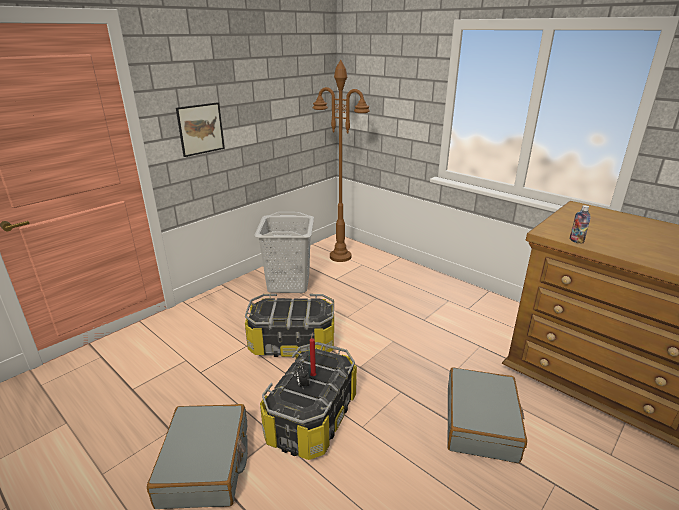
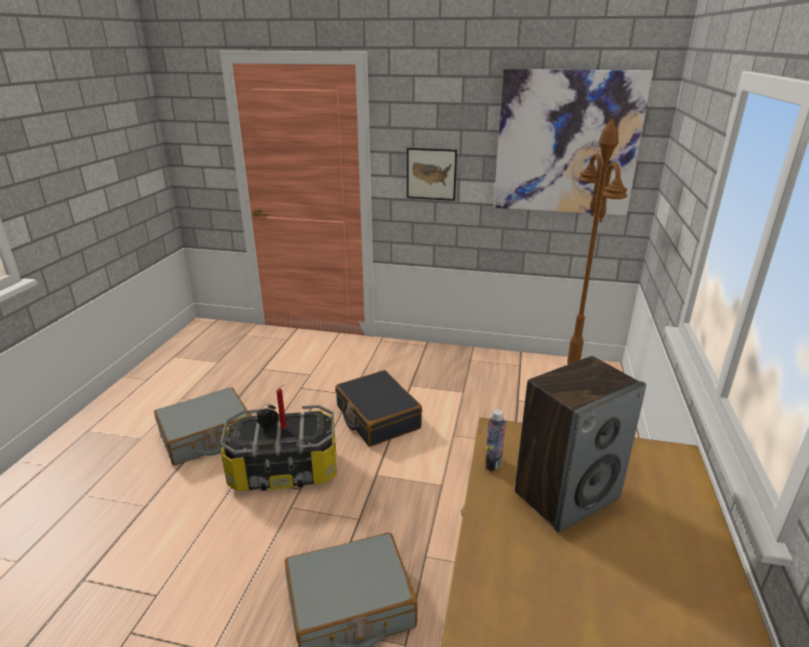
camera: 60 degrees right, 0 degrees up
(288, 85) = (566, 143): none -> picture
(288, 284) = (471, 375): grey laundry basket -> none
(292, 343) = (377, 417): storage box -> black suitcase
(606, 233) = (566, 494): none -> speaker

